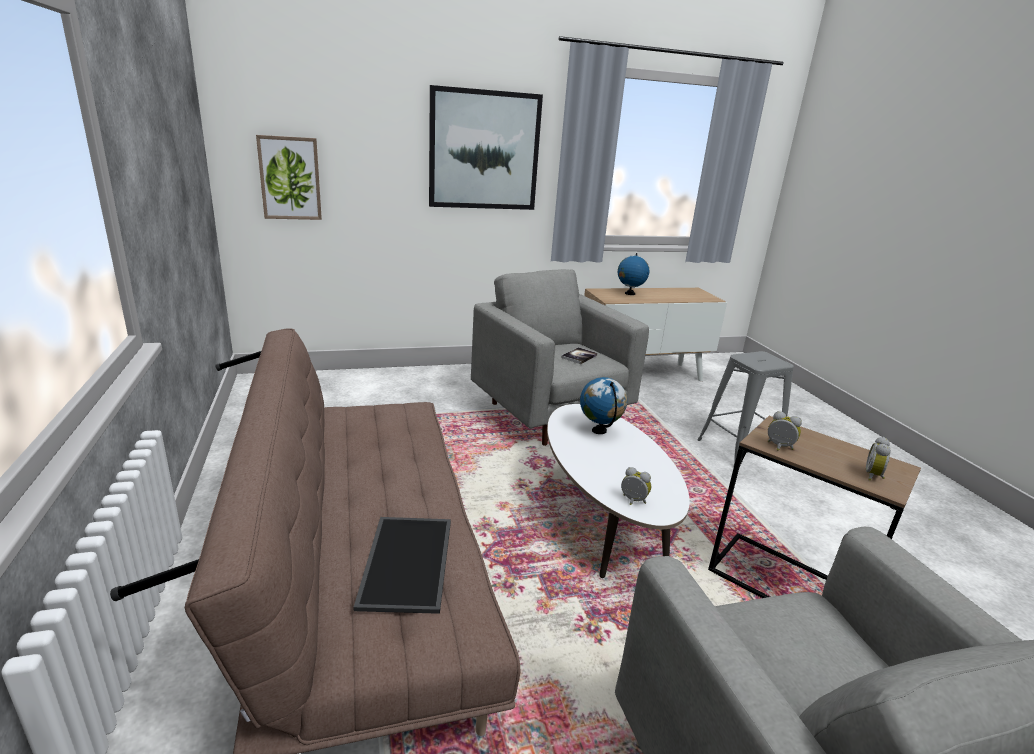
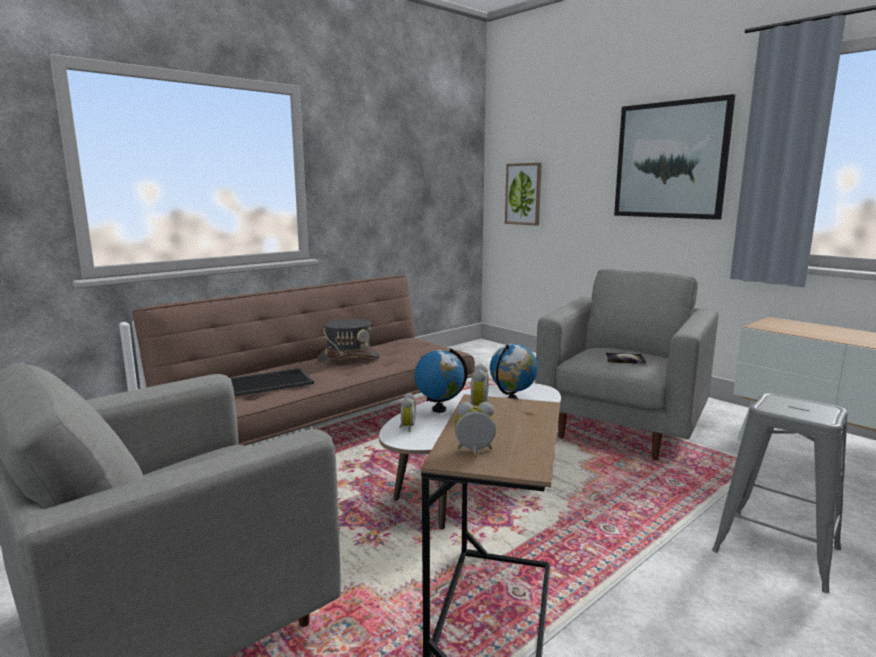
camera: 65 degrees right, 10 degrees down
(372, 471) = (349, 358): none -> grey hat
(629, 293) = (816, 329): globe -> globe (439, 409)

